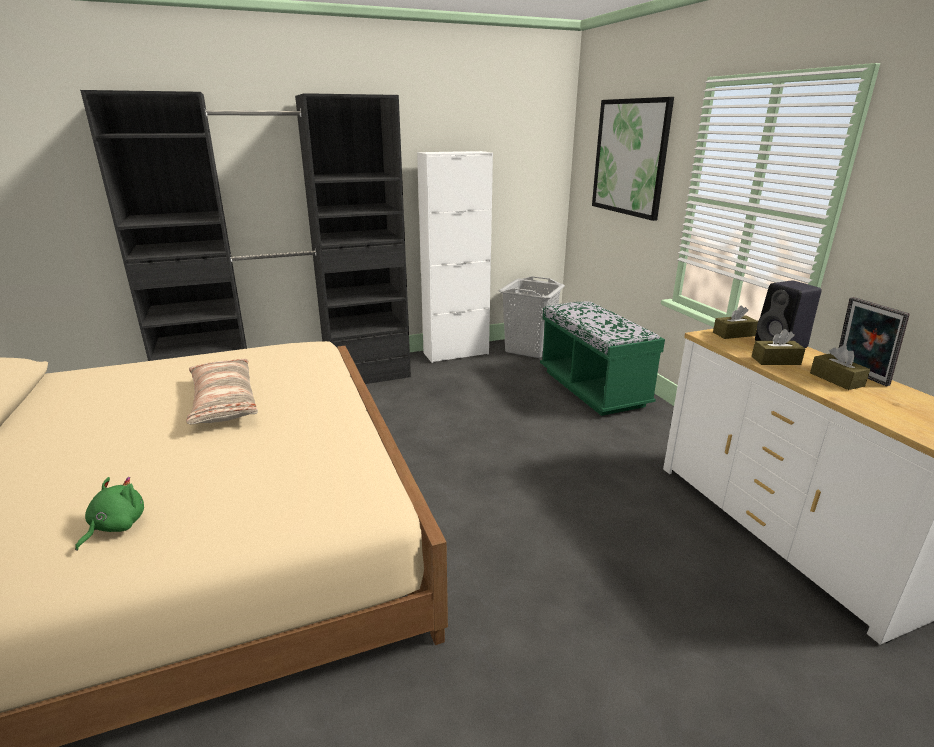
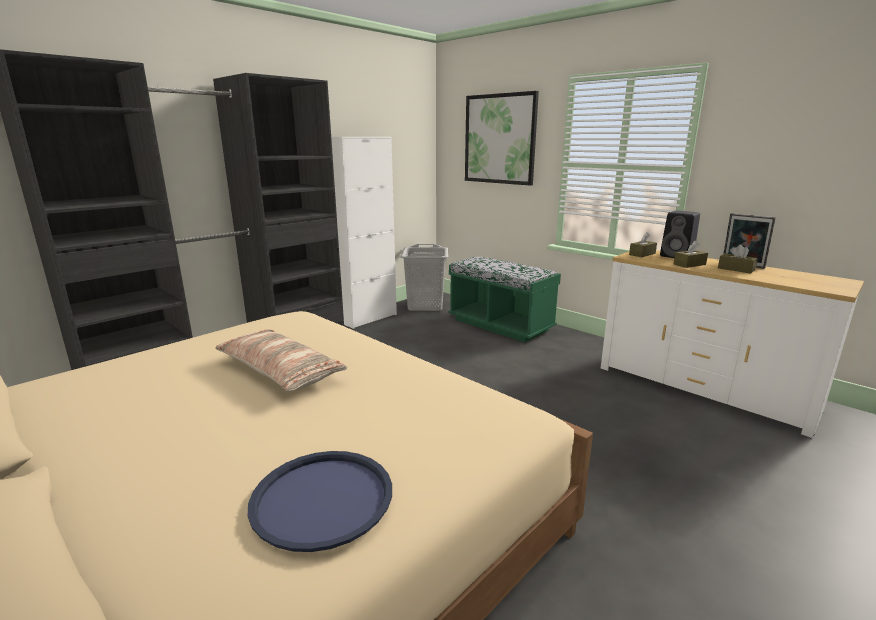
camera: 25 degrees left, 5 degrees down
(115, 526) = (322, 499): green plush toy -> blue tray

